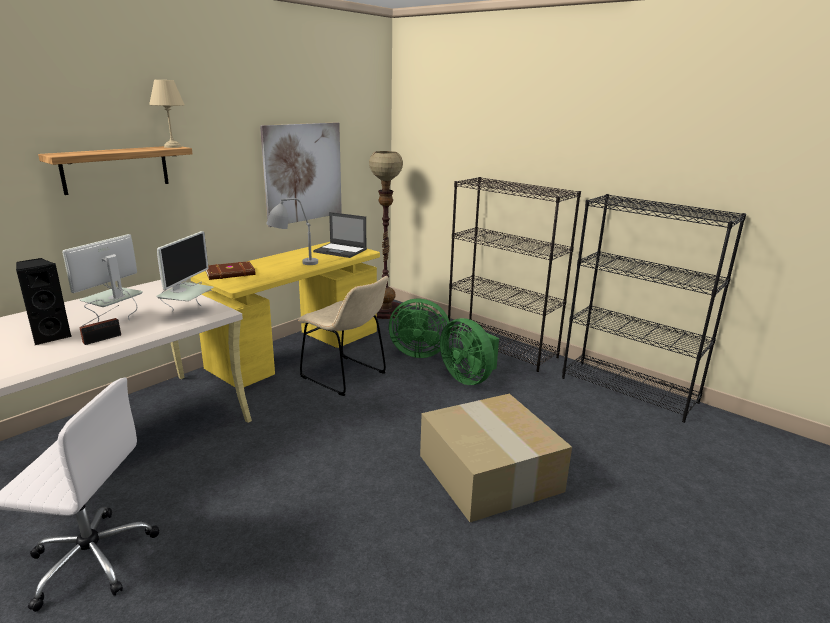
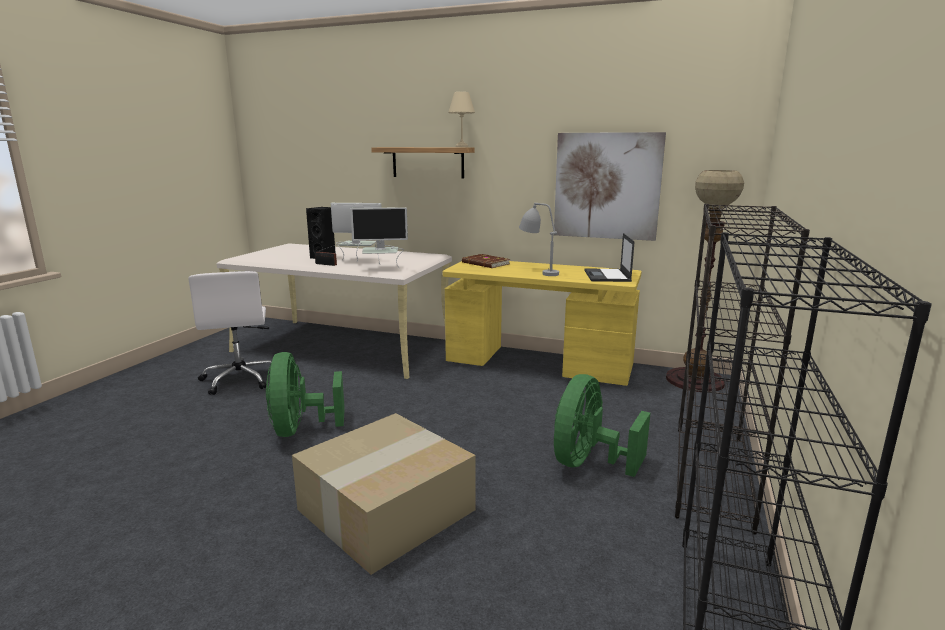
camera: 70 degrees right, 5 degrees down
(346, 376) = (515, 396): beige chair -> none
(417, 352) = (613, 419): green fan -> green fan (300, 429)

